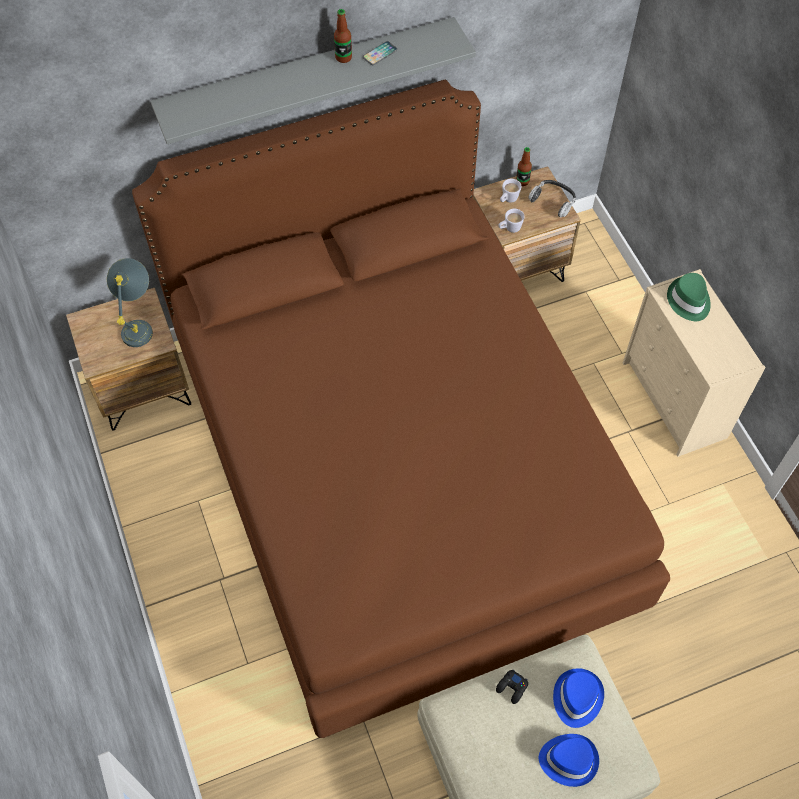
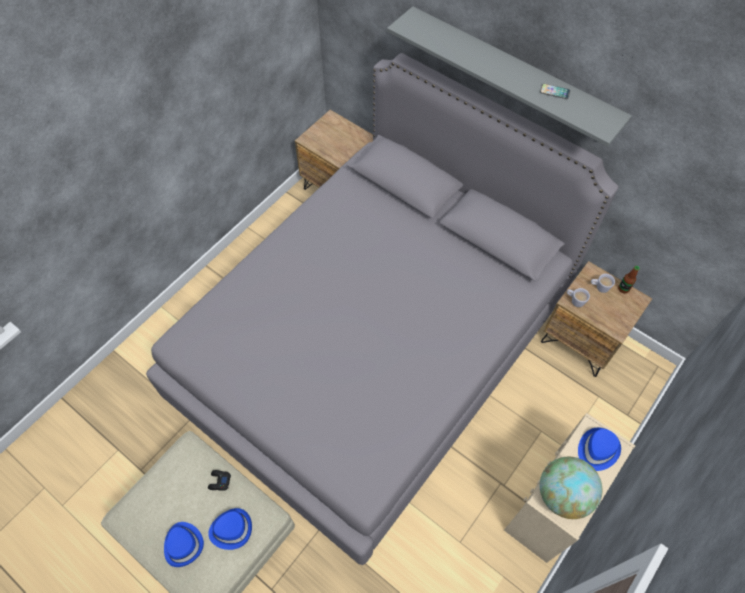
camera: 60 degrees right, 0 degrees up
(140, 324) = (347, 144): grey table lamp -> none
(343, 57) = (533, 75): bottle -> none
(398, 470) = (372, 349): brown bed -> grey bed
(553, 201) = (623, 317): headphones -> none
(688, 301) = (597, 450): green hat -> blue hat
(717, 353) = (563, 495): none -> globe

